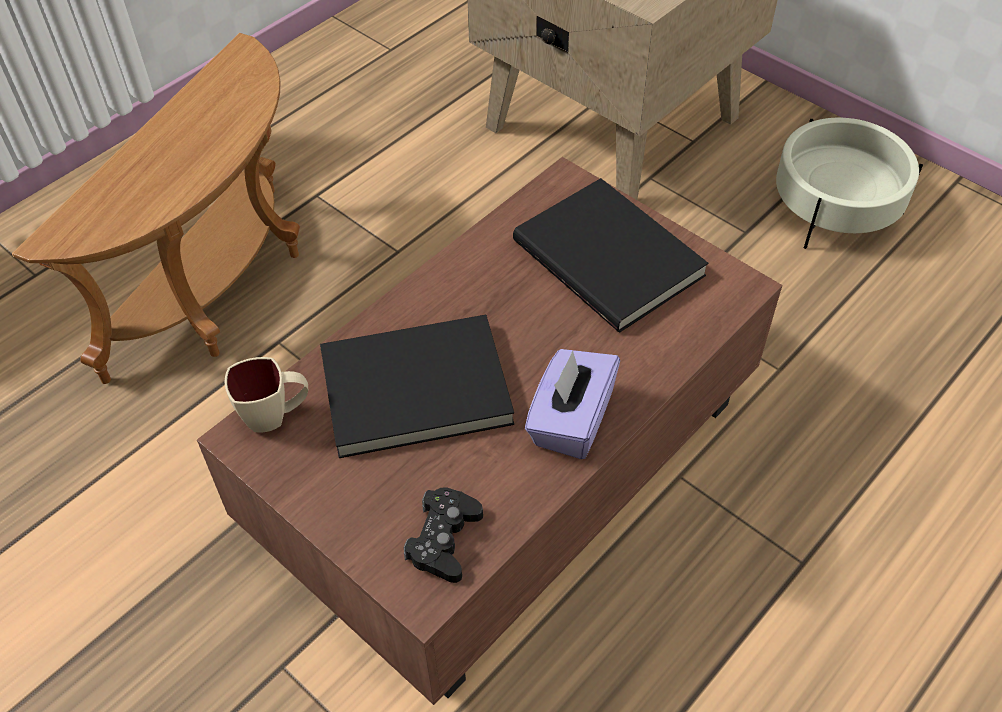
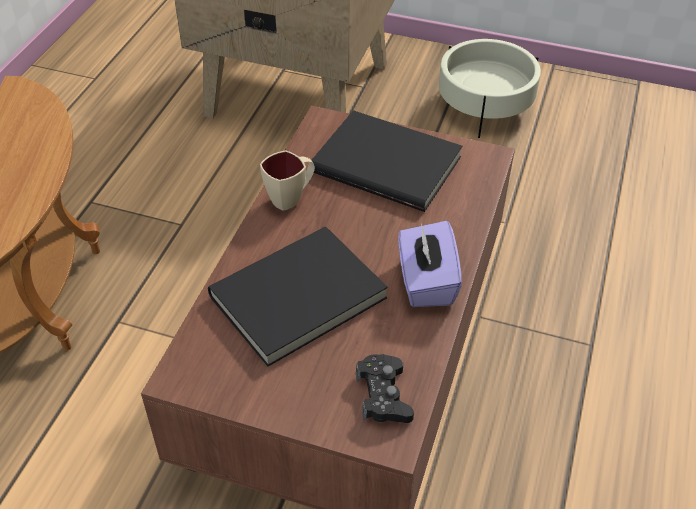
camera: 25 degrees left, 5 degrees down
(276, 416) = (198, 353): beige mug -> beige mug (291, 198)

